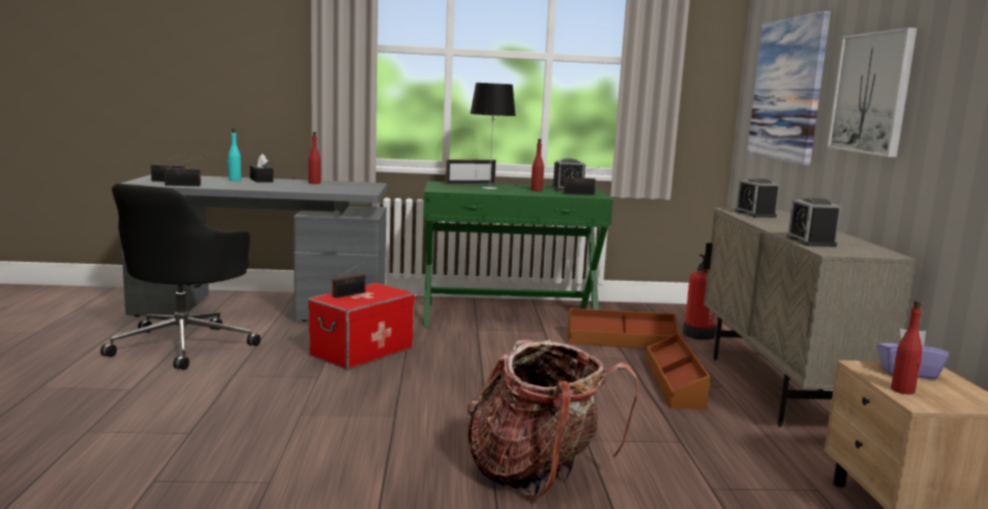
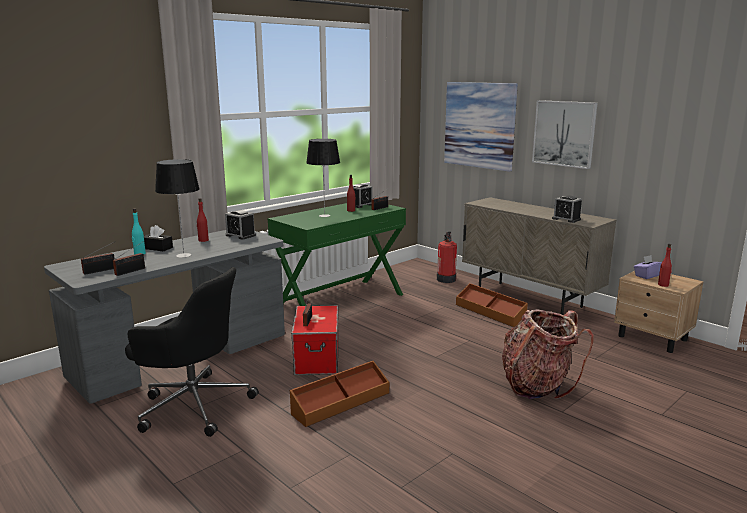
camera: 40 degrees left, 5 degrees up
(185, 344) = (193, 405): black office chair -> black office chair turned 45 degrees counterclockwise
(259, 186) = (184, 255): none -> table lamp
(470, 184) = (301, 214): picture frame -> none
(621, 341) = (424, 297): brown storage box -> brown storage box (340, 402)
(755, 214) = (493, 204): alarm clock -> alarm clock (240, 235)

